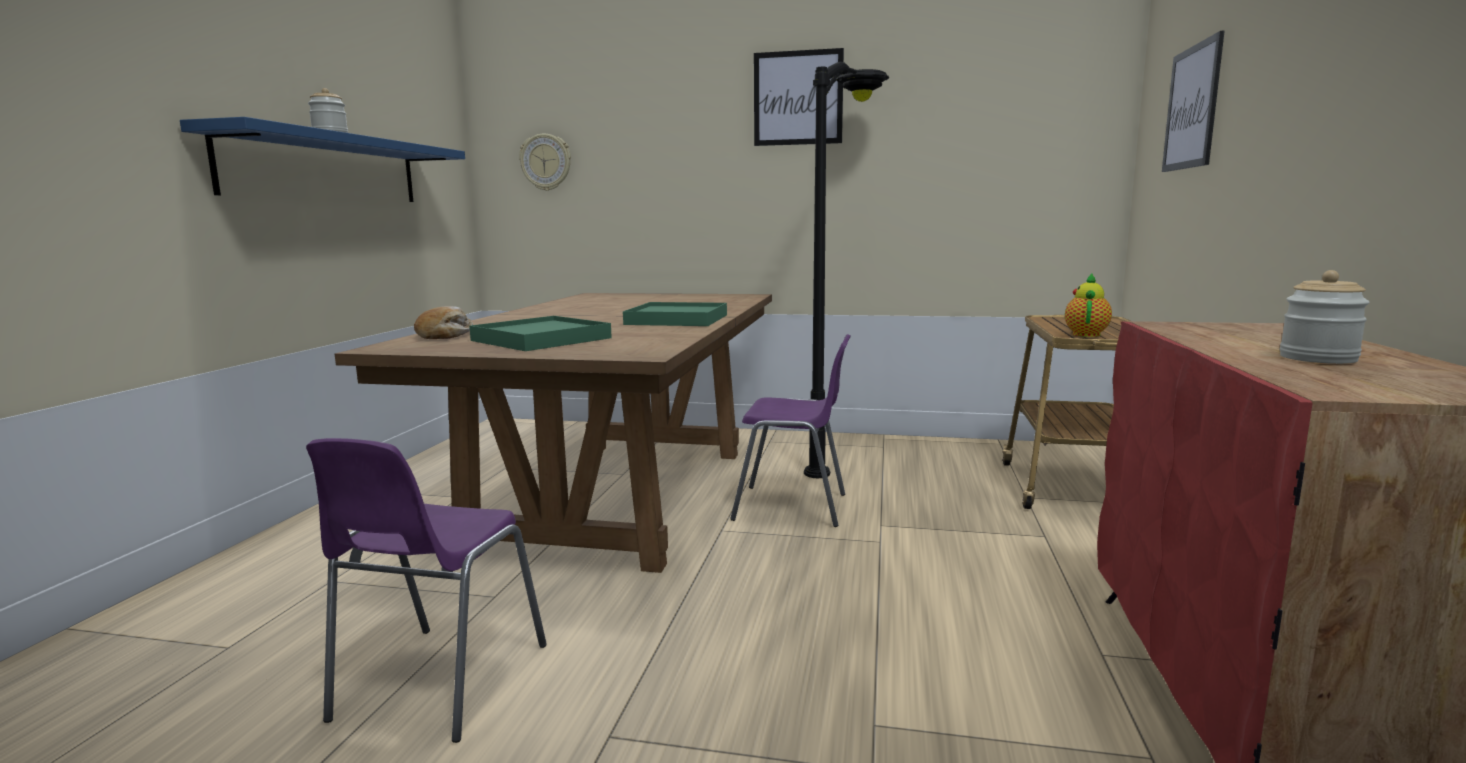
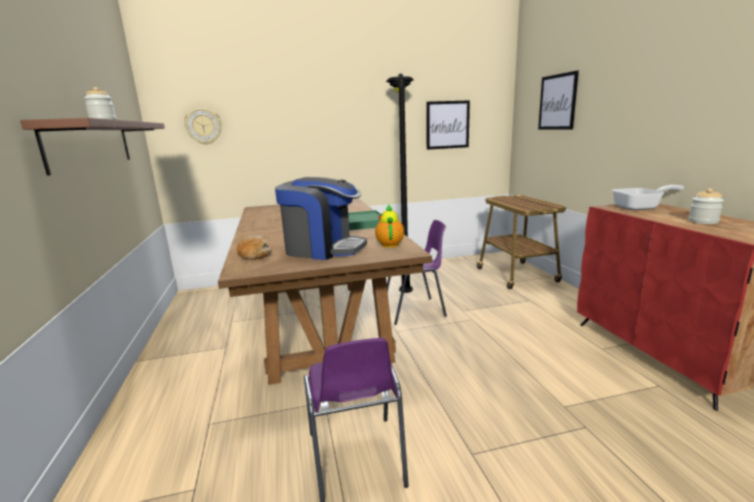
camera: 25 degrees left, 5 degrees up
(326, 169) = (91, 144): blue shelf -> brown shelf
(541, 339) = (323, 249): green tray -> coffee machine
(798, 98) = (359, 89): picture -> picture (447, 125)
(1086, 334) = (532, 207): teapot -> teapot (390, 244)
(1239, 330) = (640, 207): none -> frying pan

